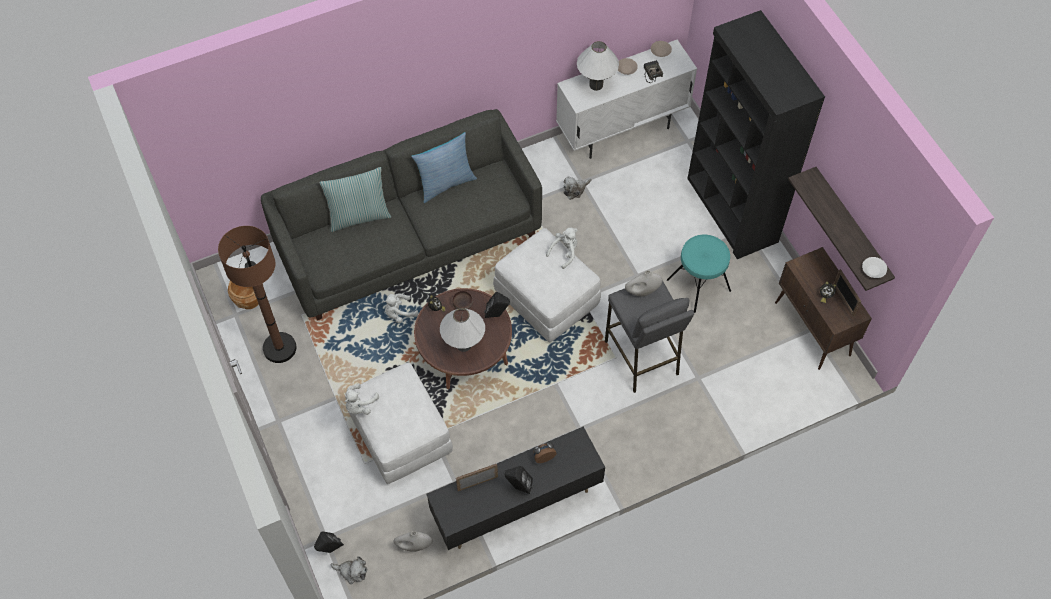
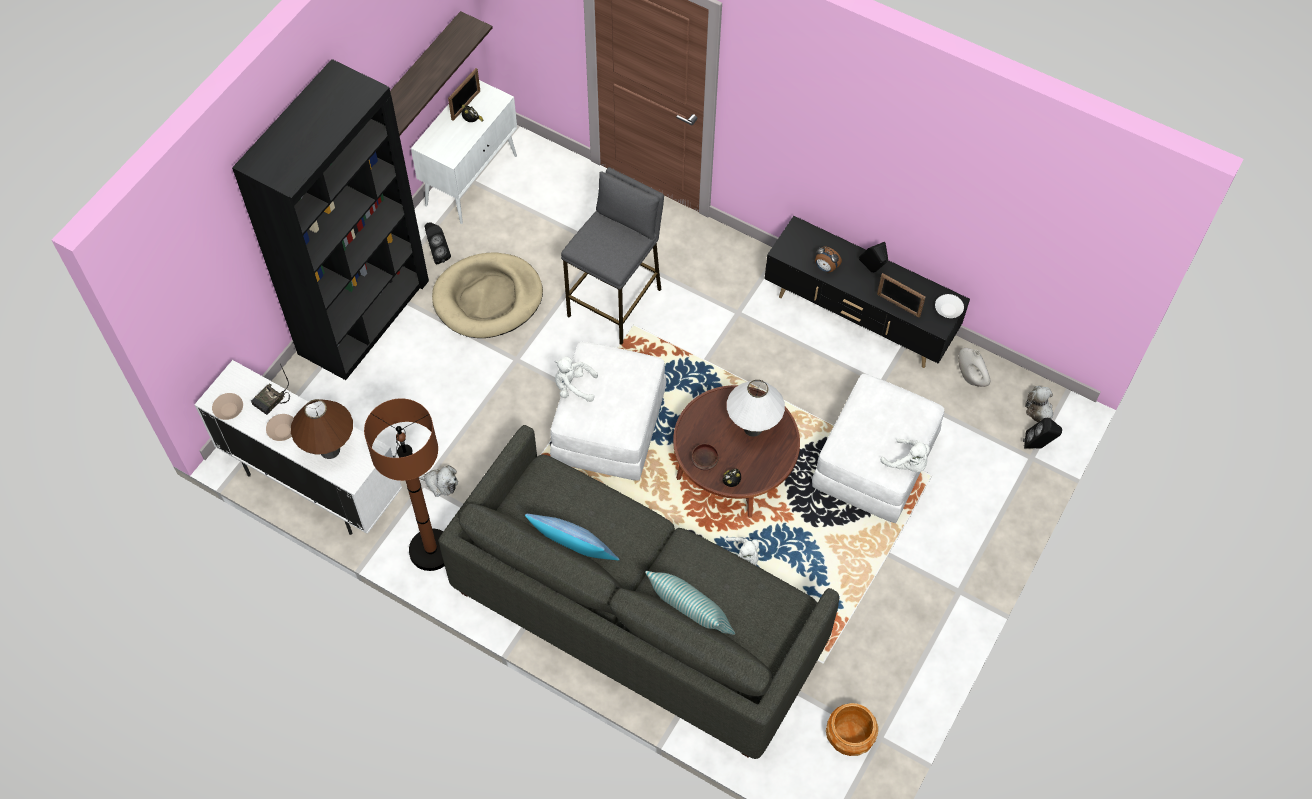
camera: 125 degrees left, 0 degrees up
(279, 348) = (880, 655): brown floor lamp -> brown floor lamp (431, 550)
(360, 405) = (907, 463): white plush toy -> white plush toy turned 45 degrees clockwise
(497, 315) = (692, 419): black speaker -> black speaker (437, 254)
(596, 85) = (330, 450): white table lamp -> brown table lamp
(642, 292) = (595, 253): white vase -> none
(698, 285) = (488, 298): turquoise stool -> beige dog bed
(813, 329) = (472, 180): brown cabinet -> white cabinet
(873, 271) = (465, 28): white bowl -> white bowl (948, 310)

